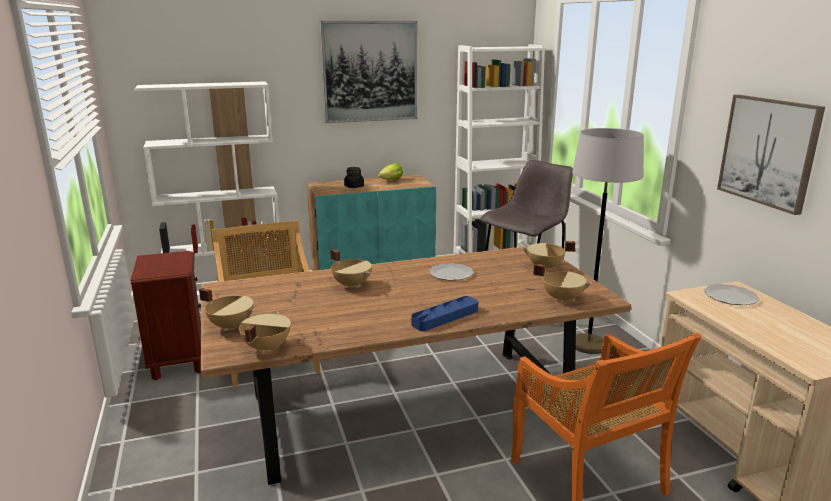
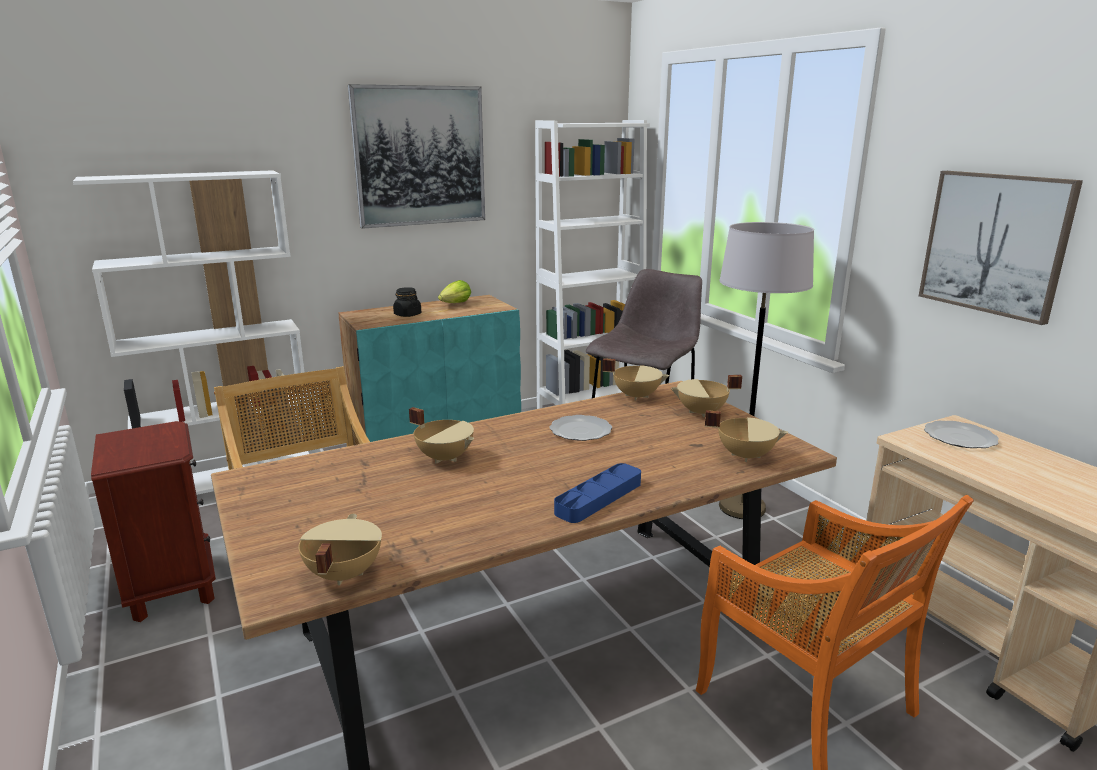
camera: 10 degrees left, 0 degrees up
(231, 326) = (277, 541): beige cooking pot -> beige cooking pot (636, 396)

